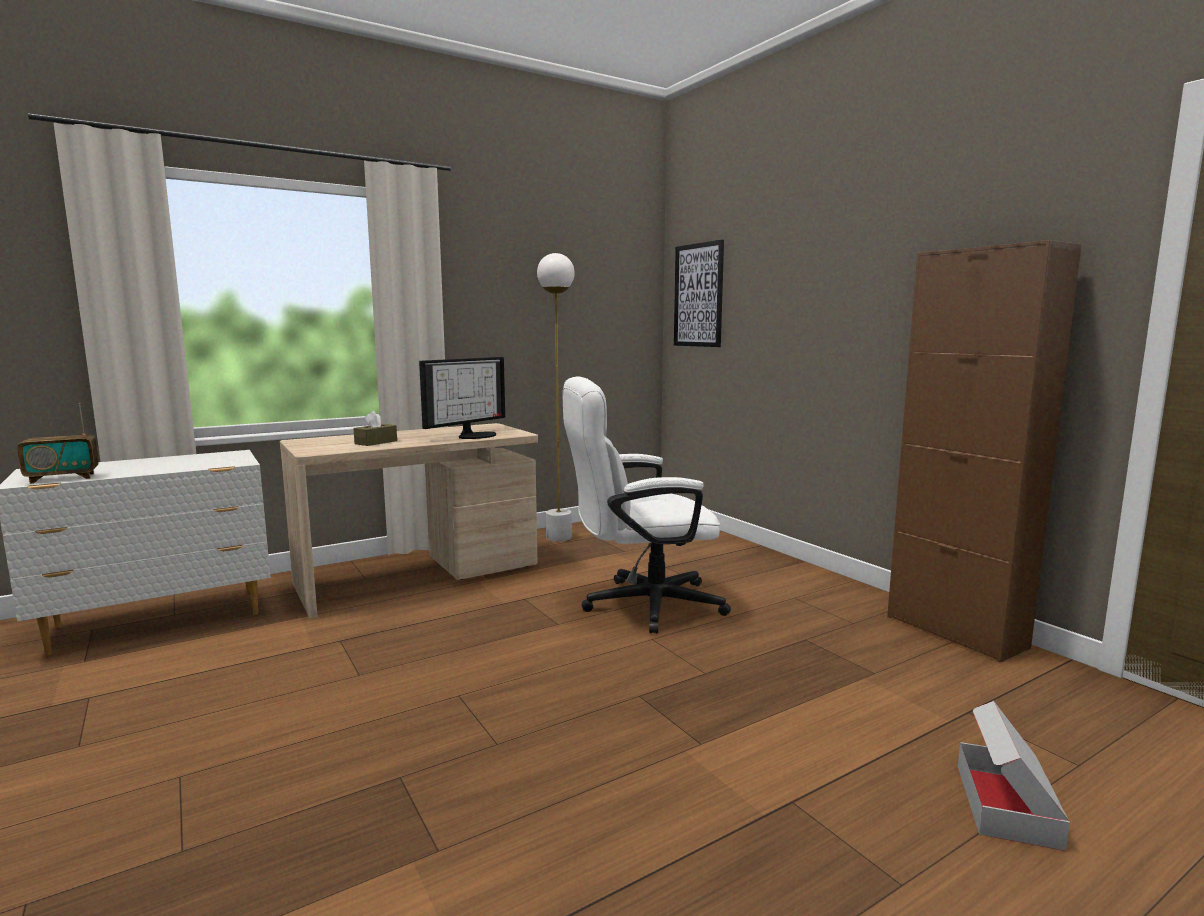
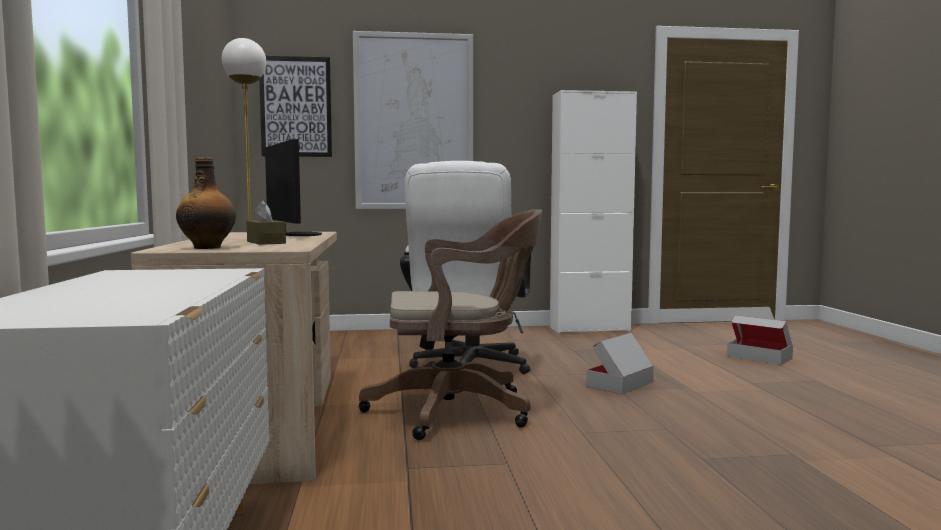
camera: 65 degrees left, 5 degrees down
(63, 478) = (150, 305): radio -> none
(319, 442) = (208, 247): none -> bottle
(493, 629) = (458, 411): none -> brown office chair
(666, 692) = (620, 384): none -> cardboard box
(788, 306) = (414, 122): none -> picture
(955, 632) = (589, 329): brown cabinet -> white cabinet

